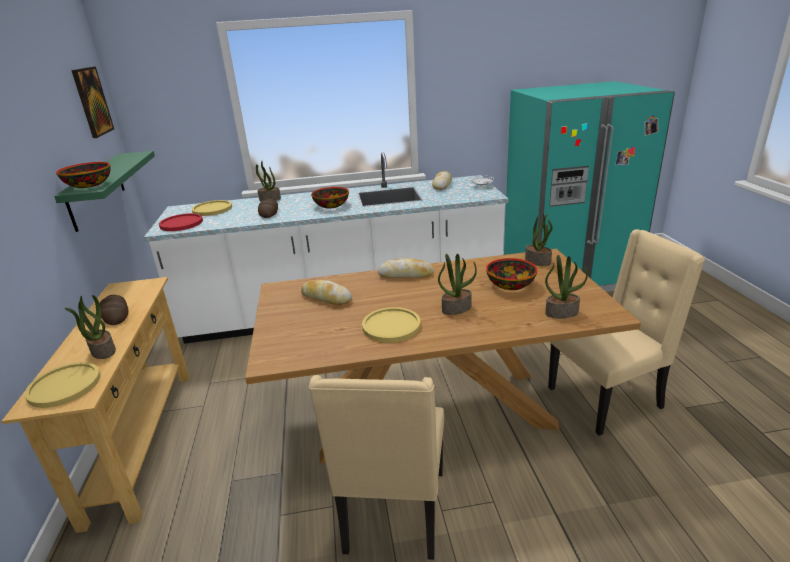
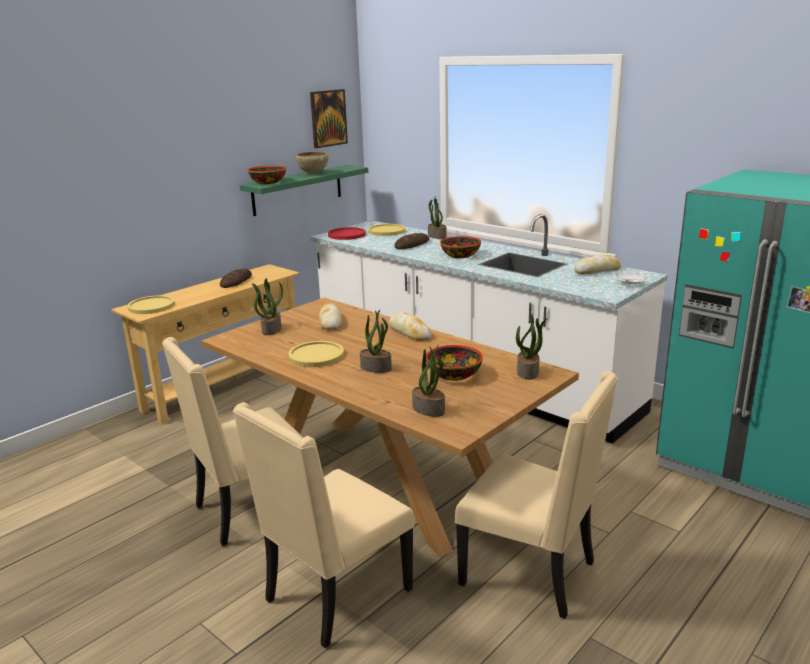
camera: 50 degrees right, 5 degrees down
(102, 351) = (192, 298): potted plant -> potted plant (271, 329)
(113, 167) = (313, 174): none -> brown bowl
(567, 509) = (335, 596): none -> beige chair

